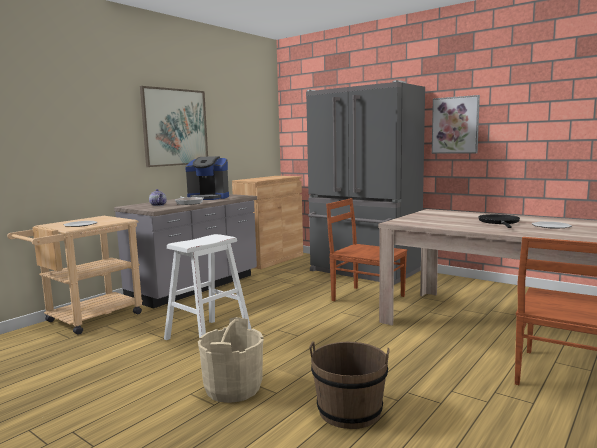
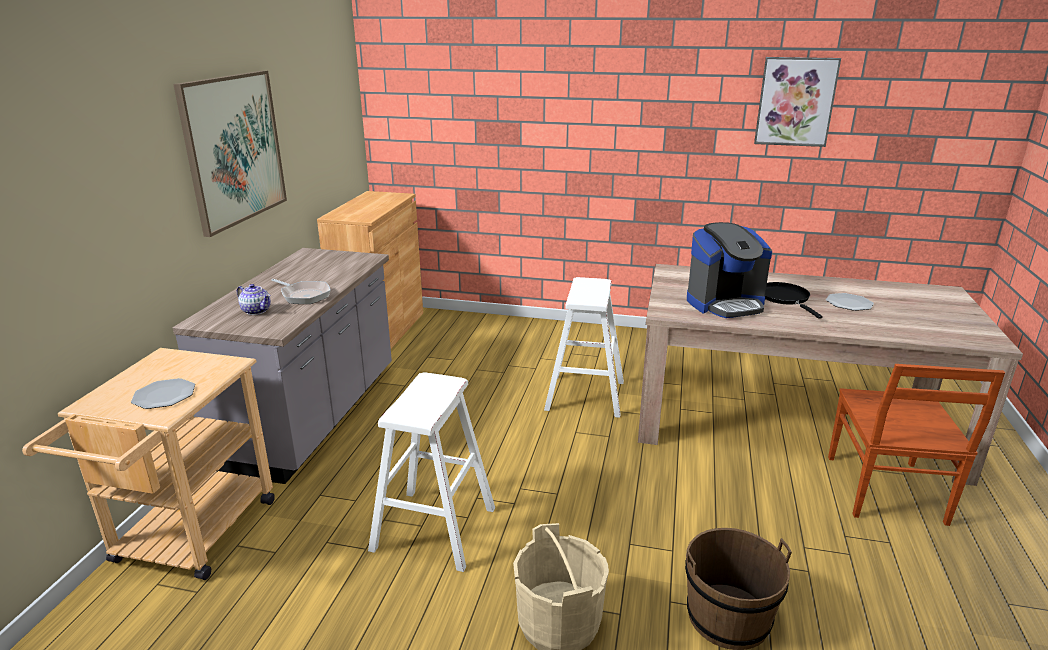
camera: 25 degrees left, 15 degrees up
(208, 198) = (313, 270): coffee machine -> coffee machine (725, 303)
(363, 271) = (539, 339): grey fridge -> none
(366, 298) = (585, 395): brown chair -> white stool
(455, 125) = (669, 128): picture -> picture (795, 102)

